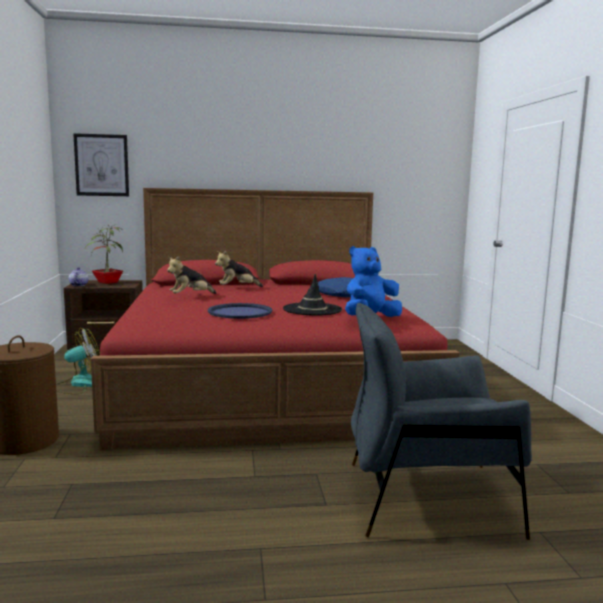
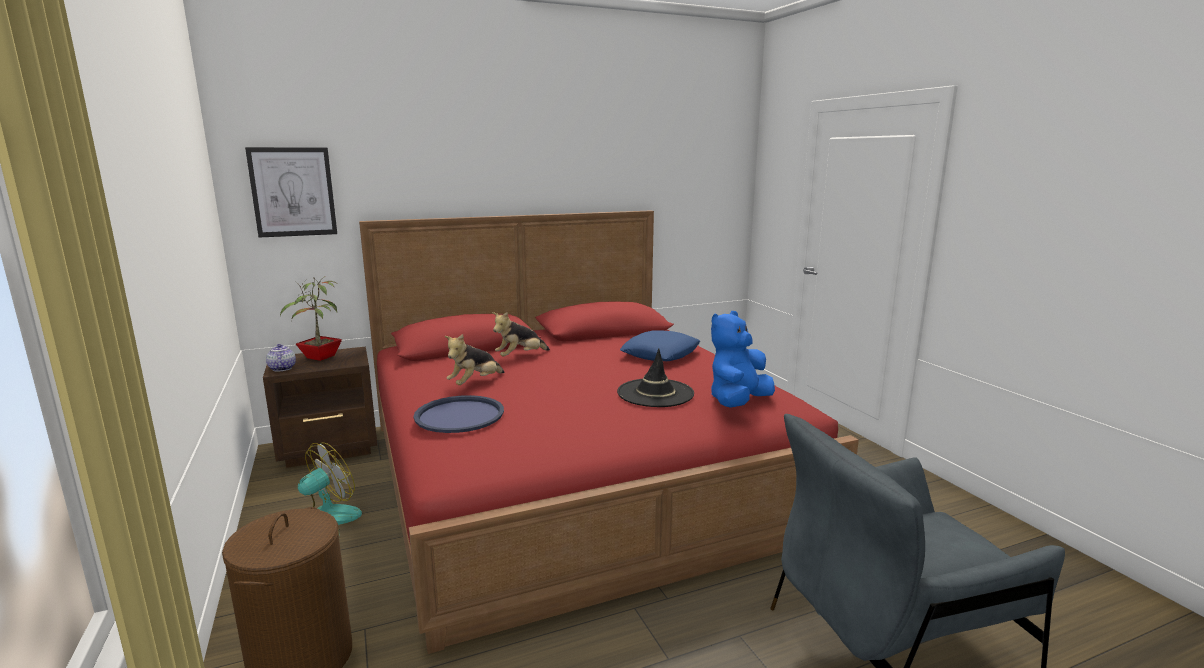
camera: 15 degrees left, 5 degrees up
(240, 312) = (572, 412): blue tray -> blue tray (459, 415)

